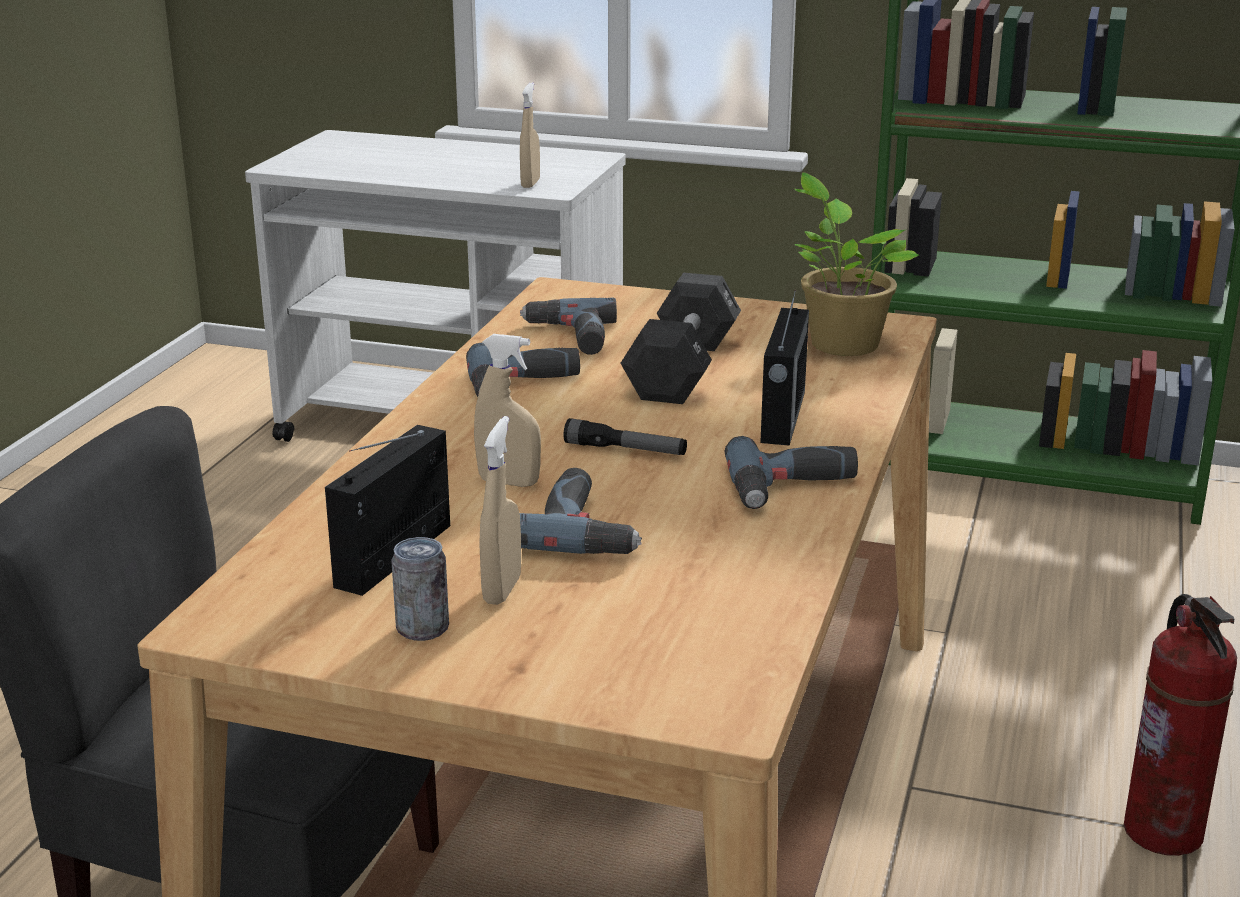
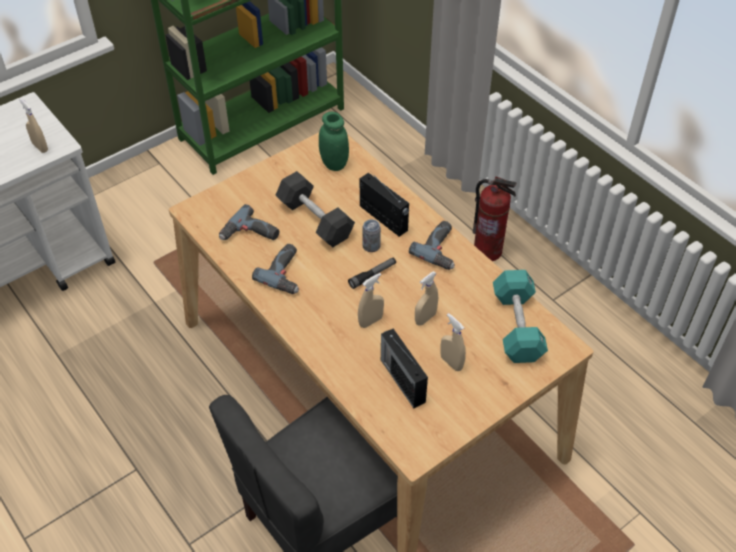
camera: 55 degrees left, 25 degrees up
(422, 629) = (461, 396): can -> can (371, 246)
(586, 528) = (425, 318): power drill -> beige spray bottle
(704, 632) = (517, 326): none -> turquoise dumbbell
(840, 343) = (334, 163): potted plant -> green jar

